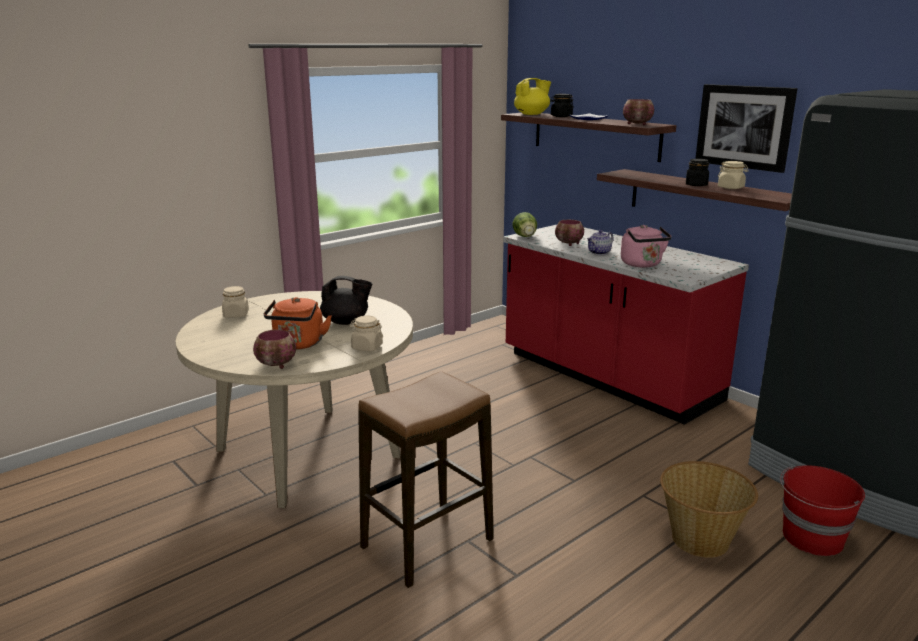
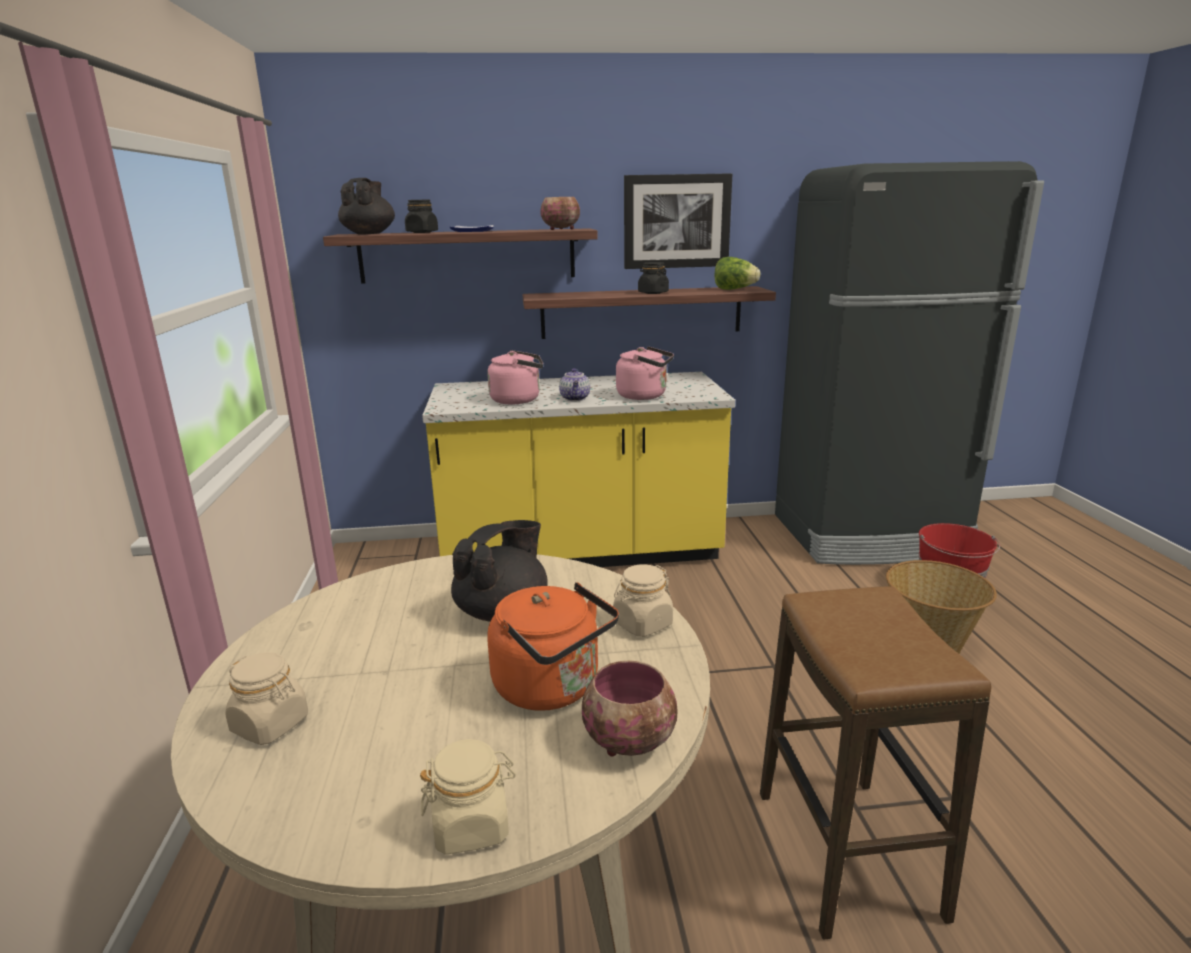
camera: 55 degrees left, 0 degrees up
(525, 237) = (452, 407): lettuce -> lettuce (735, 289)
(532, 114) = (369, 234): yellow teapot -> black teapot
(569, 244) = (518, 400): bowl -> pink kettle
(607, 377) = (580, 552): red counter -> yellow counter
(731, 188) = (685, 290): beige jar -> beige jar (471, 825)

